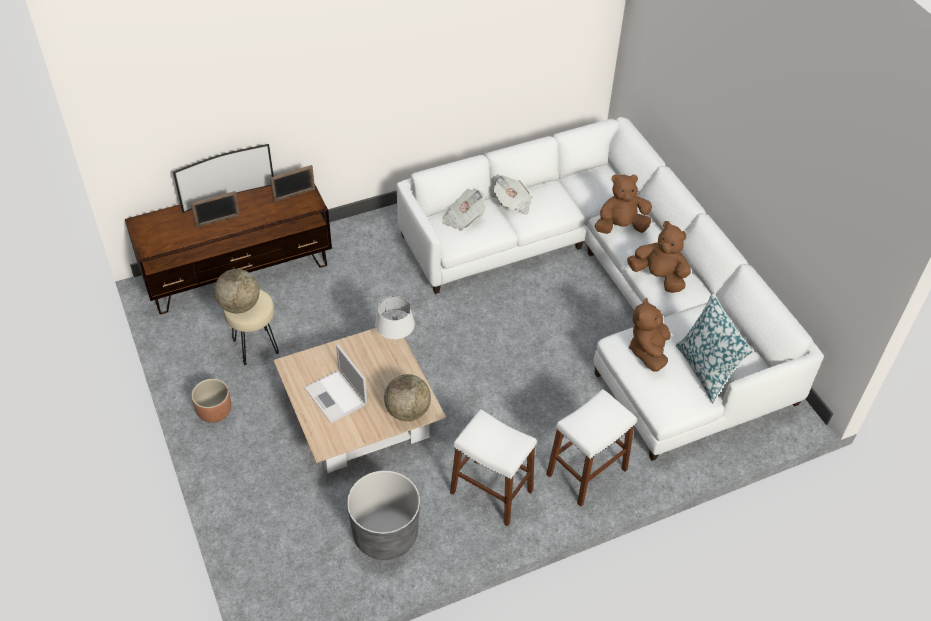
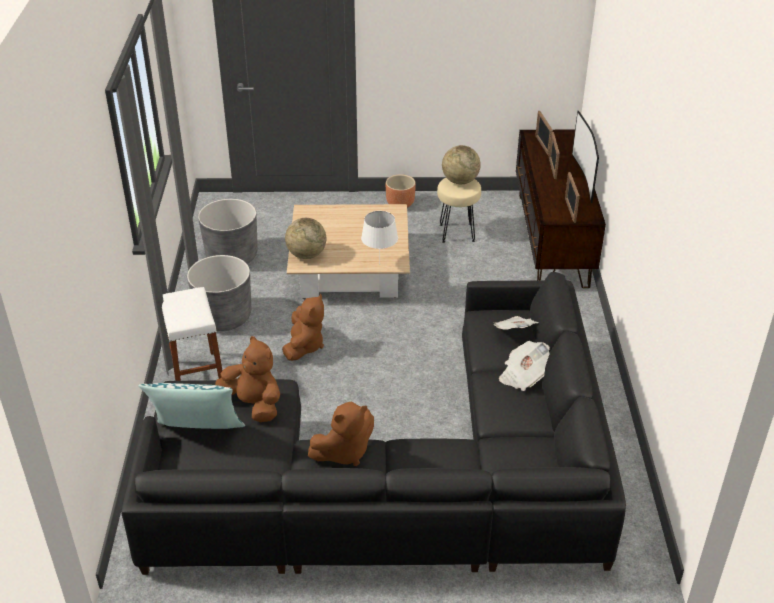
camera: 115 degrees right, 10 degrees down
(171, 237) = (542, 145): none -> picture frame
(336, 397) = (347, 225): laptop -> none
(491, 492) = (224, 316): white stool -> grey planter
(610, 291) = (399, 478): white sofa -> black sofa
(620, 227) = (441, 452): brown plush toy -> brown plush toy (304, 346)

